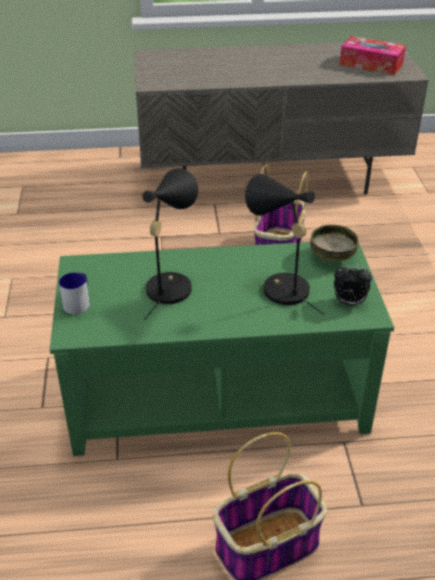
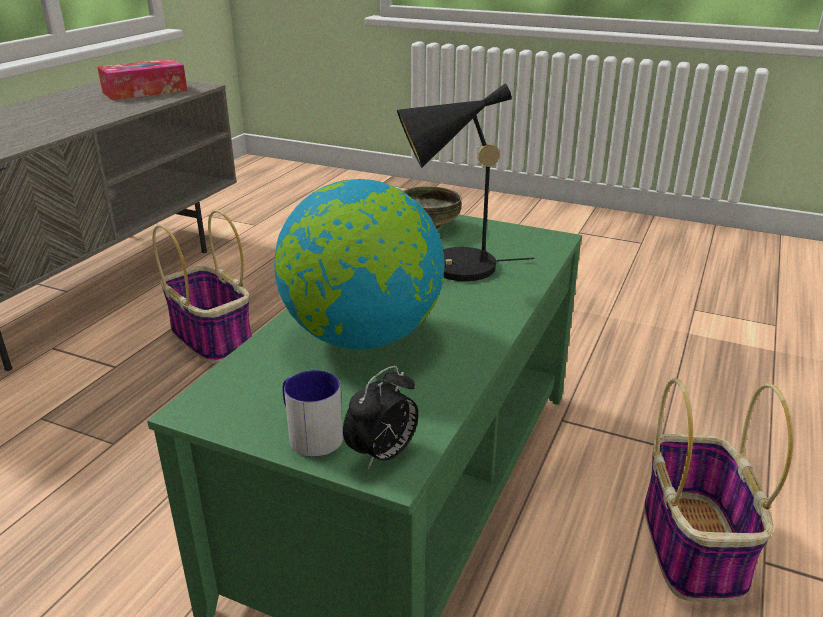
camera: 60 degrees left, 10 degrees down
(170, 284) = (362, 337): black table lamp -> globe
(349, 302) = (521, 242): alarm clock -> alarm clock (383, 455)

